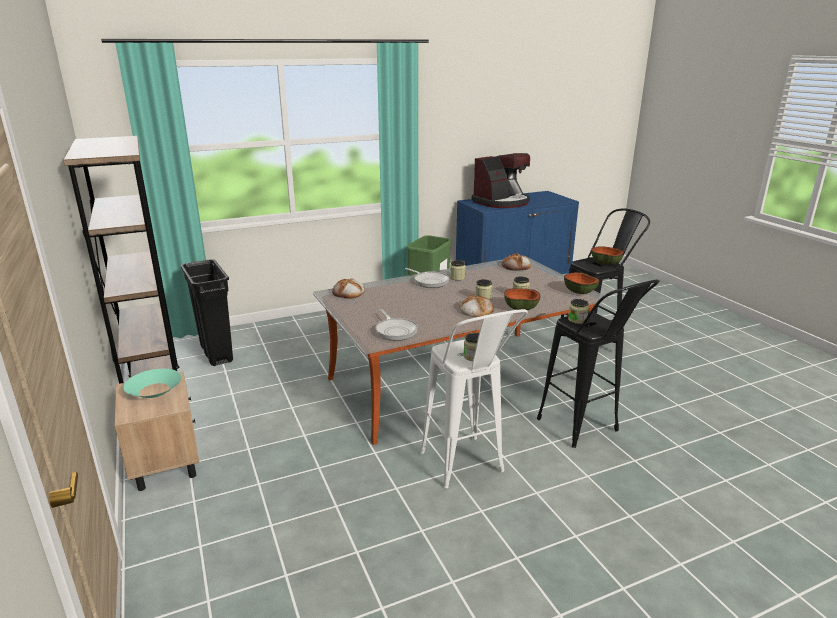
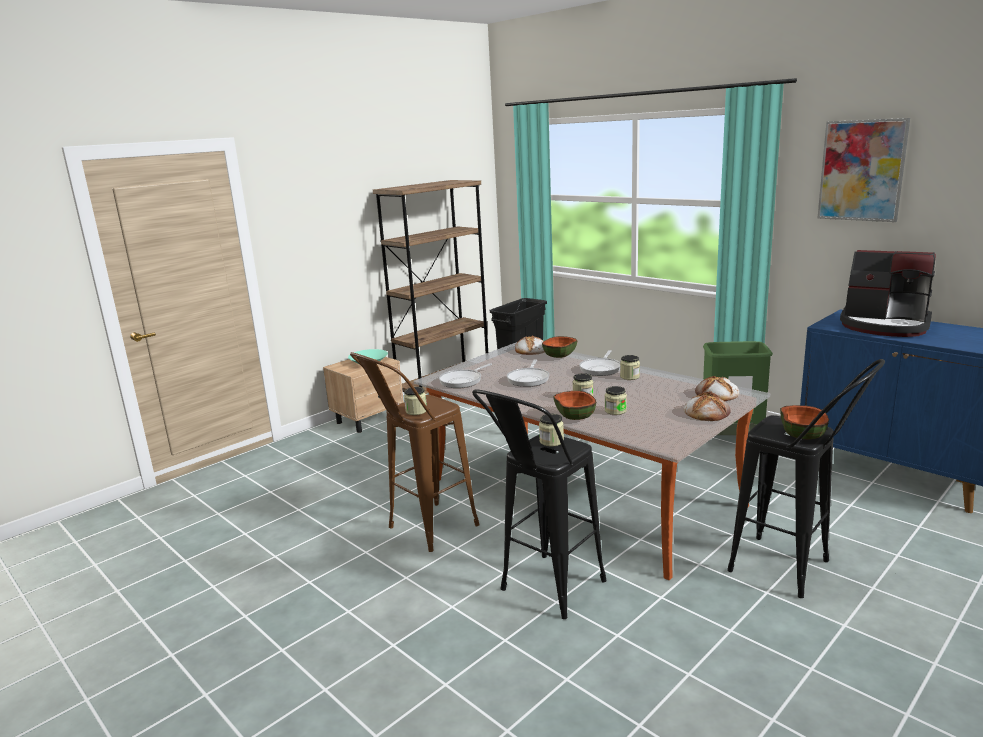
camera: 70 degrees right, 5 degrees down
(423, 306) = (529, 379): none -> frying pan
(462, 106) = (862, 170): none -> picture
(467, 469) = (423, 532): white stool -> brown stool
(475, 309) = (546, 399): bread -> bread (706, 412)
(580, 291) = (674, 439): bowl -> bowl (560, 356)

